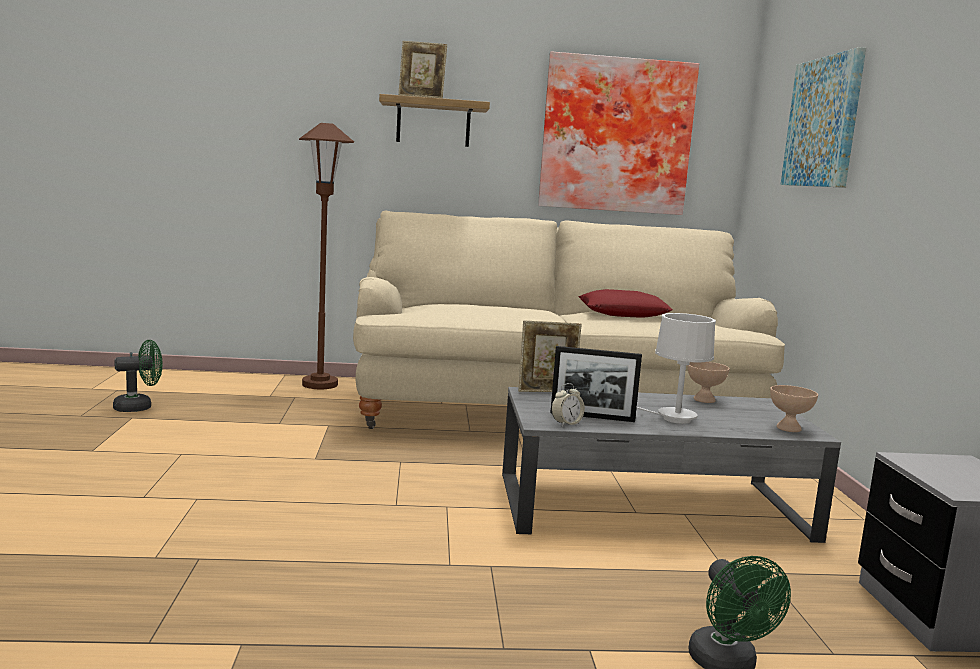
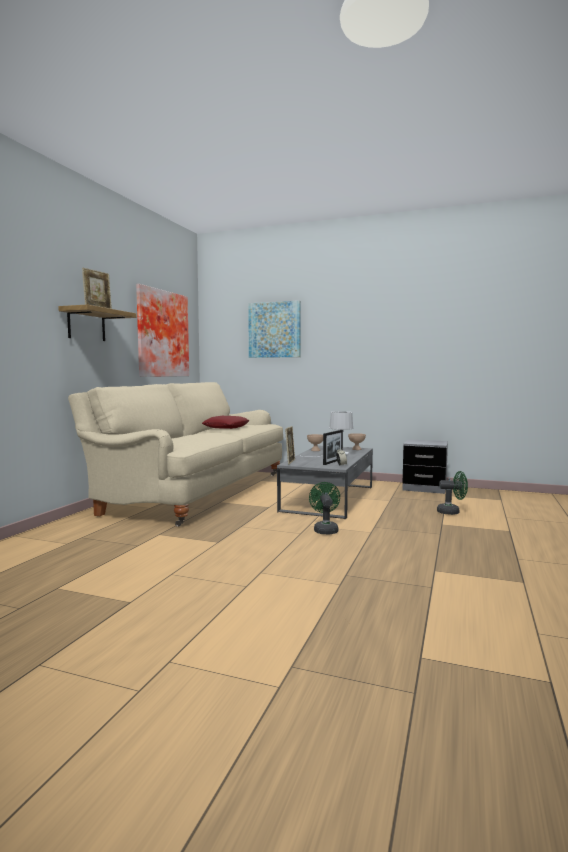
camera: 65 degrees left, 5 degrees down
(139, 407) = (28, 585): green fan -> green fan (325, 529)
(320, 384) = (61, 528): brown floor lamp -> none

